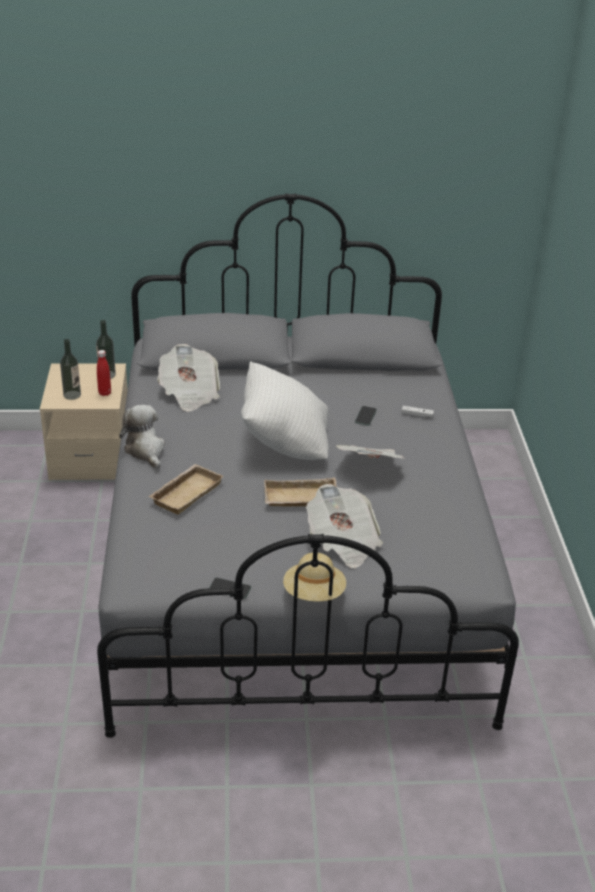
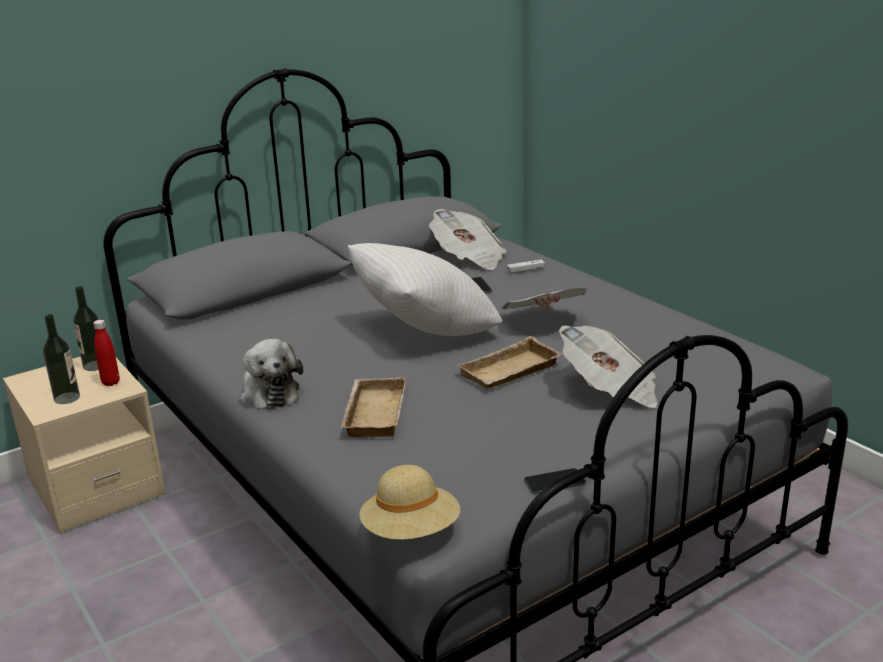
camera: 30 degrees left, 10 degrees down
(145, 450) = (269, 392): plush toy -> plush toy turned 150 degrees counterclockwise
(189, 393) = (257, 326): newspaper -> newspaper (469, 258)
(314, 593) = (651, 447): beige hat -> beige hat (411, 532)

